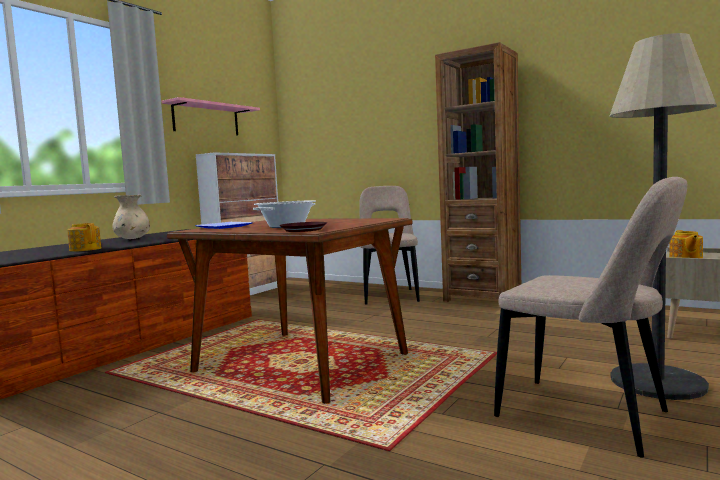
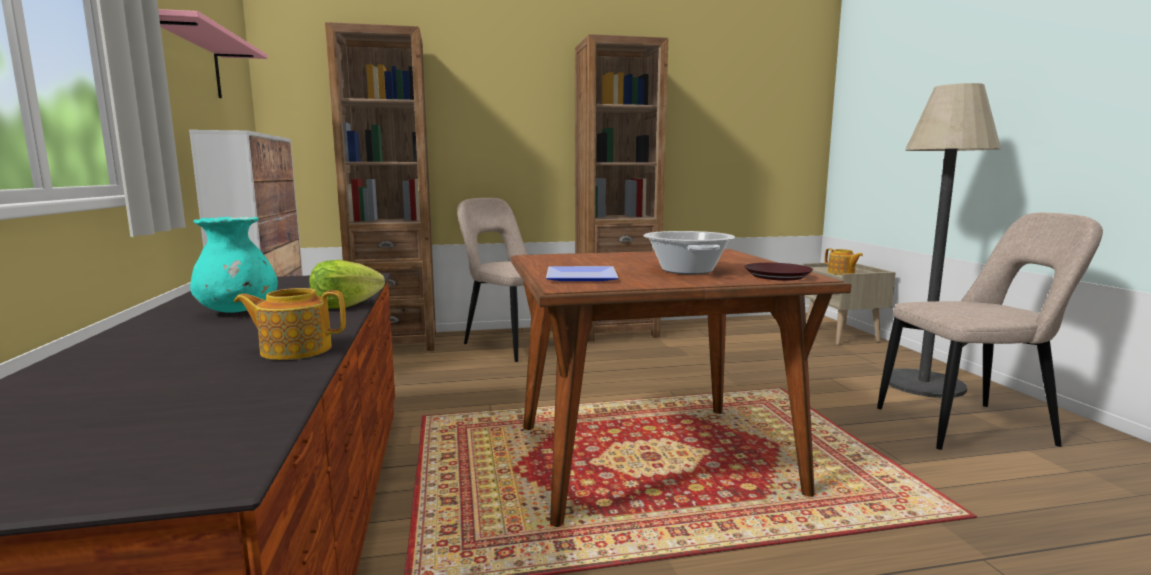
camera: 45 degrees left, 5 degrees up
(132, 239) = (238, 311): beige vase -> turquoise vase
(164, 239) = (345, 306): none -> lettuce
(333, 286) = (395, 343): none -> brown bookcase

